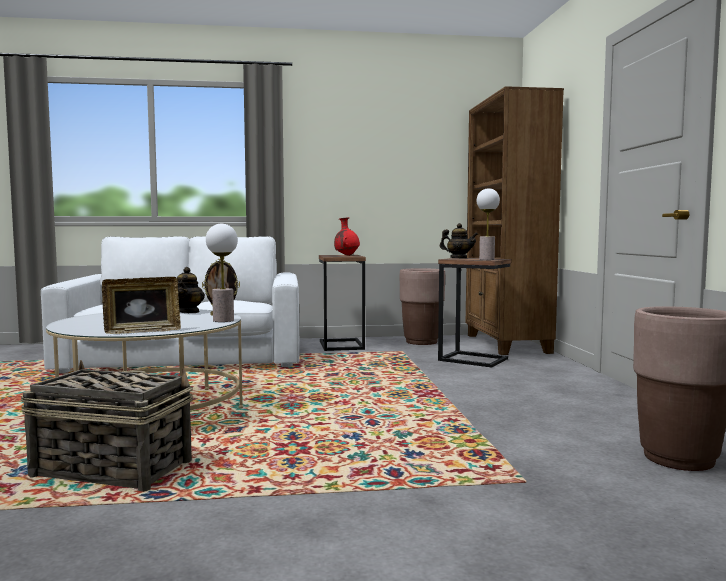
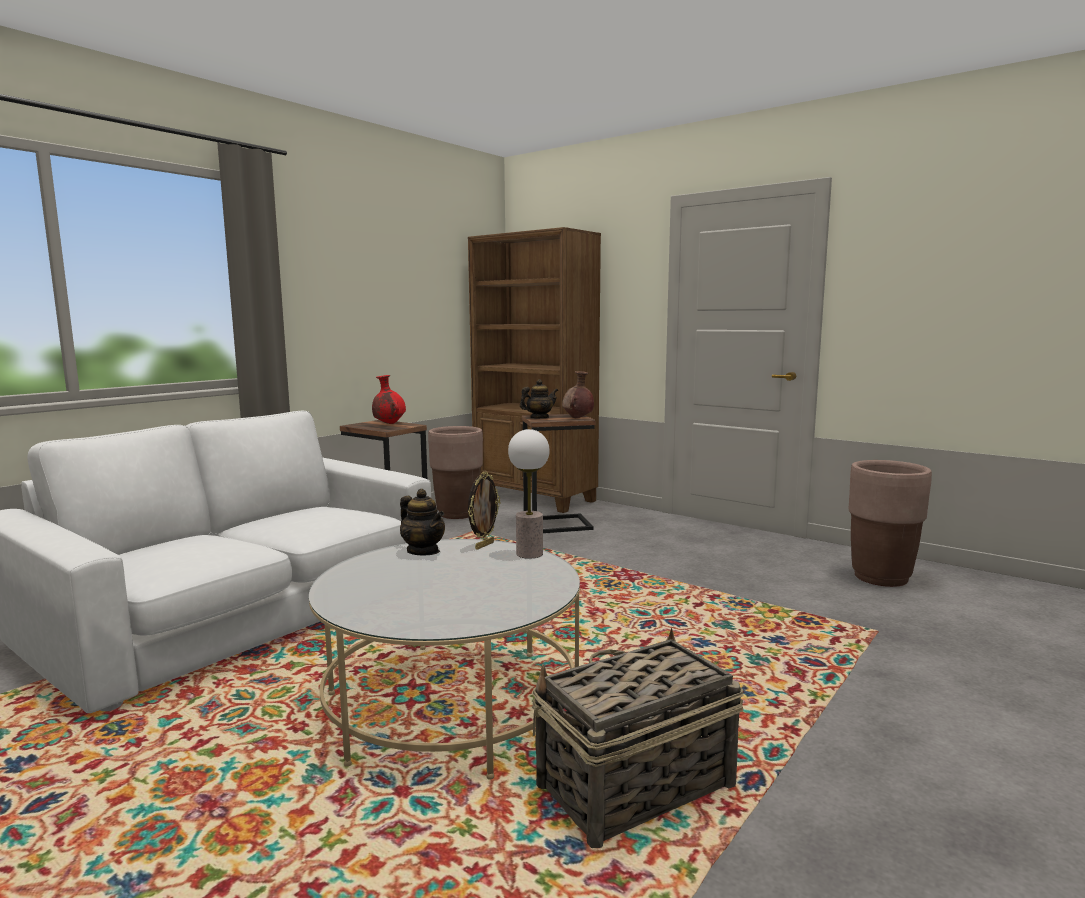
camera: 45 degrees left, 5 degrees up
(142, 331) = (536, 598): picture frame -> none
(486, 259) = (578, 418): table lamp -> brown vase

